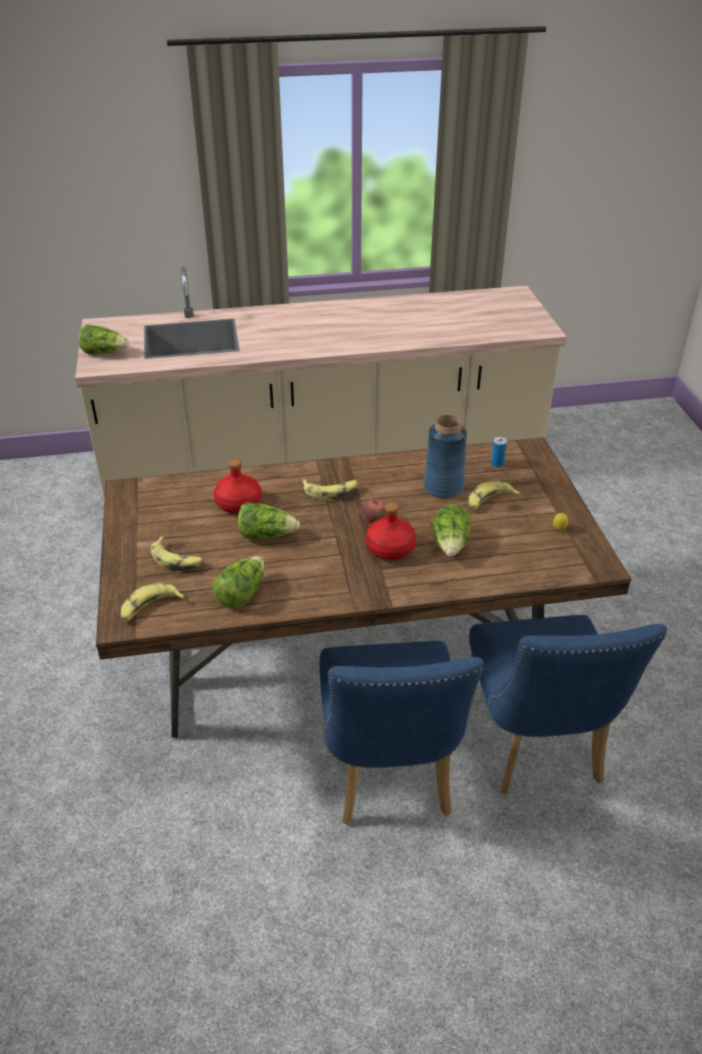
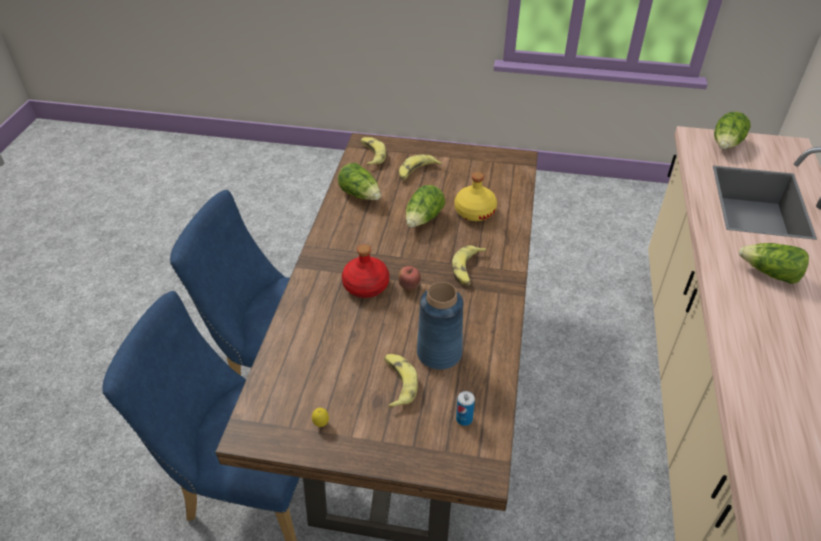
camera: 110 degrees right, 5 degrees up
(238, 503) = (474, 211): red bottle -> yellow bottle
(451, 544) = (348, 328): lettuce -> lettuce (770, 273)

